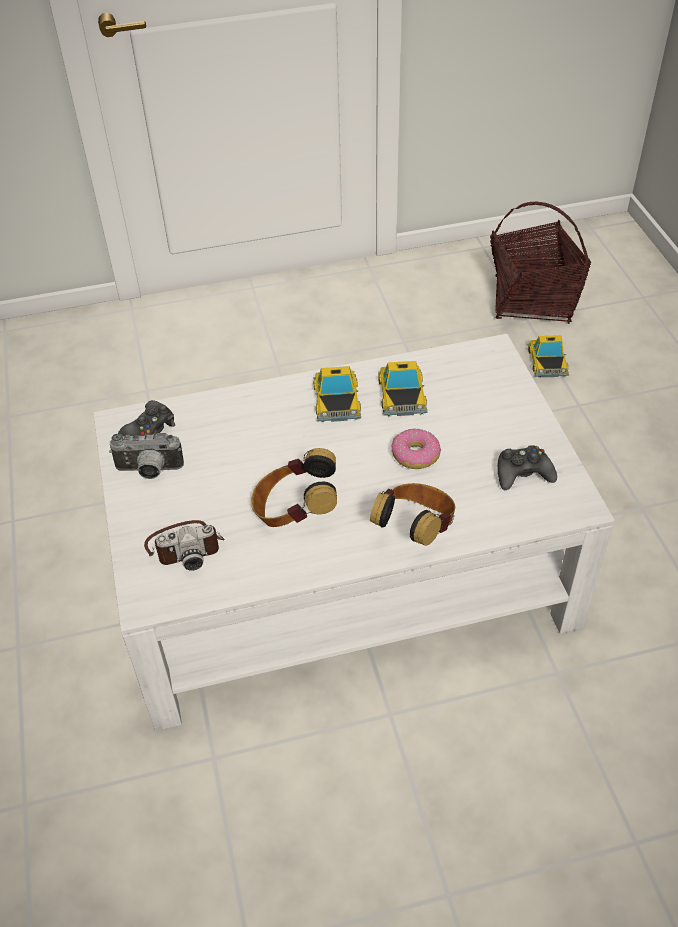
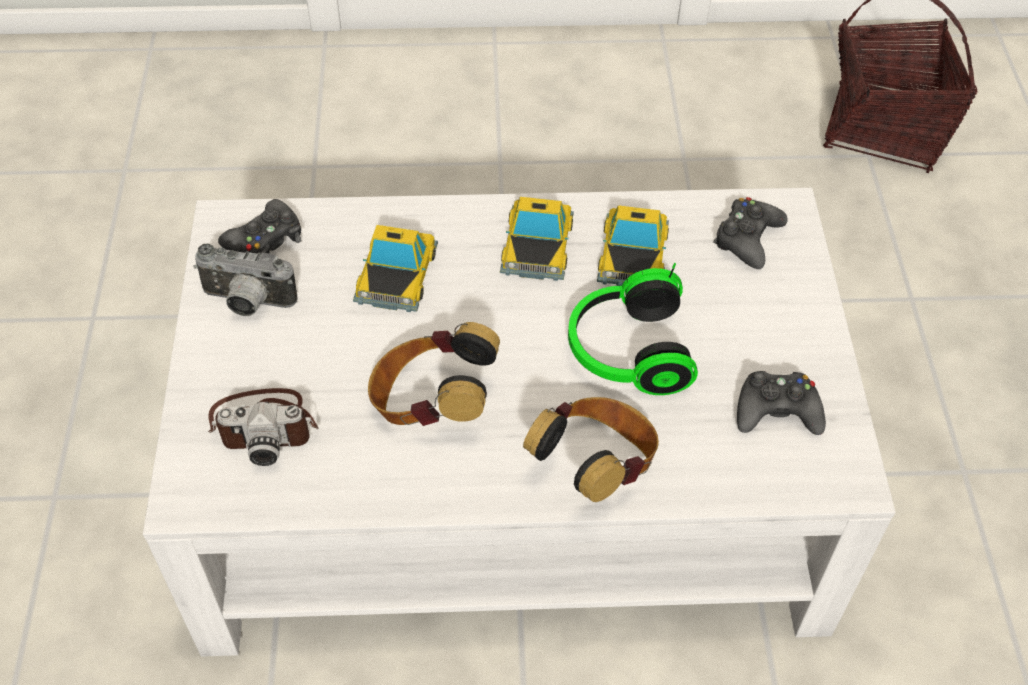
camera: 10 degrees right, 5 degrees up
(415, 455) = (626, 351): donut -> headphones
(474, 372) = (747, 239): none -> black game controller
(547, 361) = (882, 224): toy car -> toy car (396, 273)

